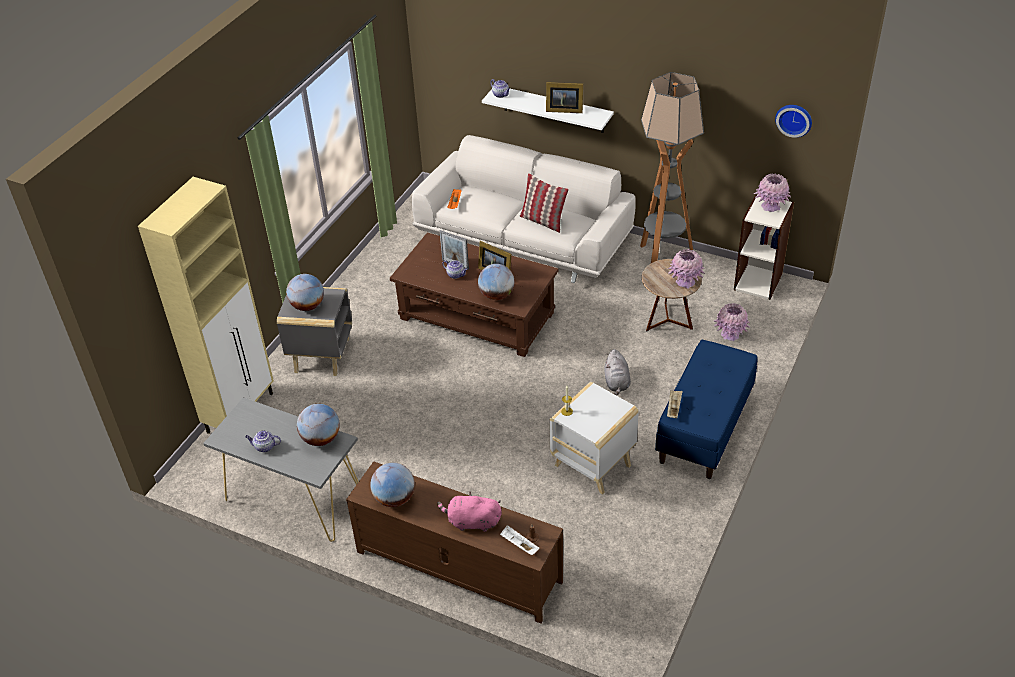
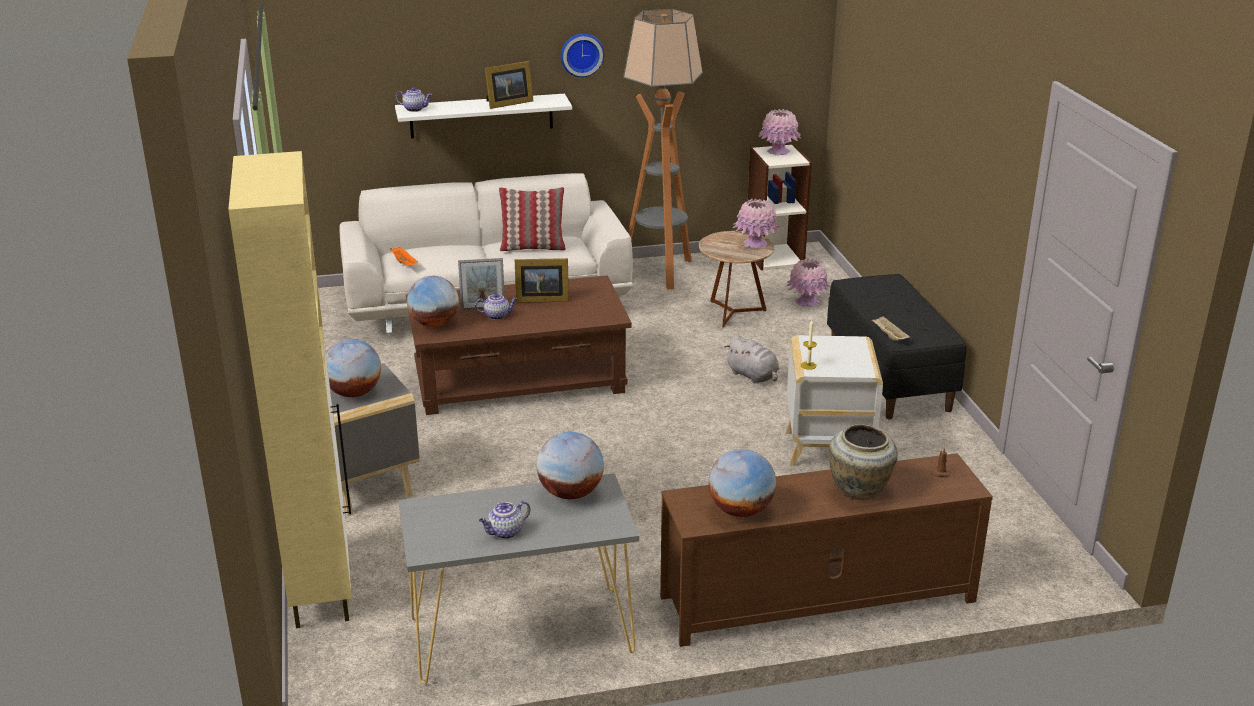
camera: 40 degrees left, 15 degrees down
(472, 522) = (859, 490): pink plush toy -> beige vase
(497, 295) = (572, 316): globe -> globe (434, 324)
(518, 545) = (938, 486): white tray -> none
(705, 429) = (890, 377): blue bench -> black bench
(794, 119) = (784, 36): wall clock -> wall clock (581, 54)

